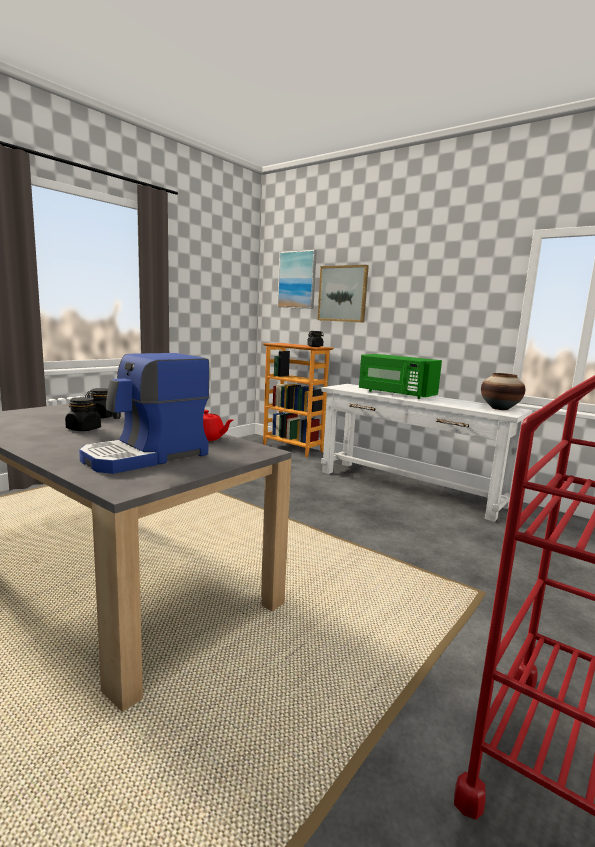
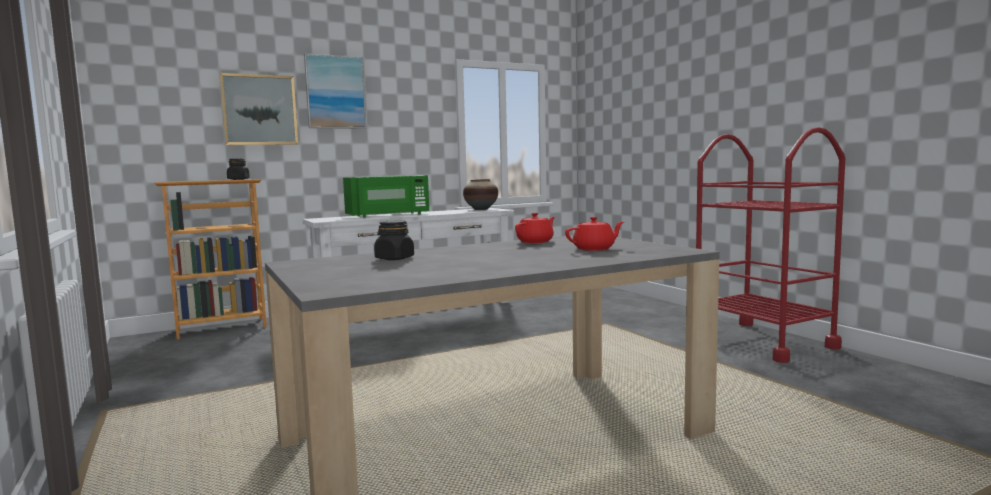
camera: 65 degrees left, 5 degrees down
(83, 429) = (463, 260): black jar -> none
(146, 457) = (594, 249): coffee machine -> red teapot
(297, 280) = (172, 89): picture -> picture (335, 92)

